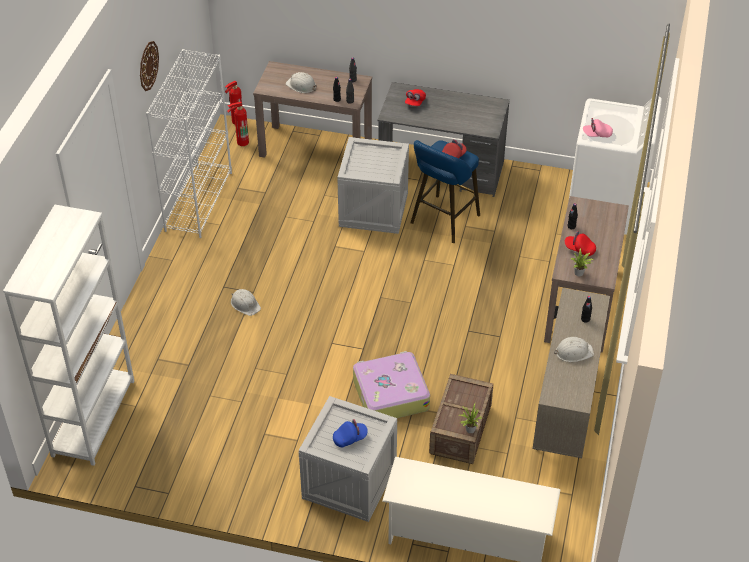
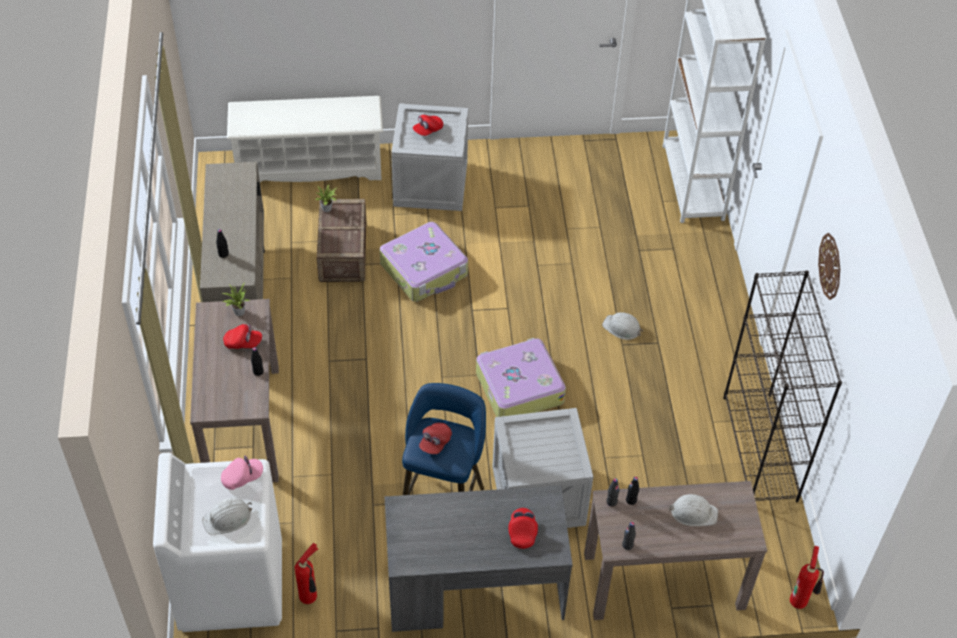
camera: 160 degrees right, 5 degrees up
(198, 201) = (760, 449): white bookcase -> black bookcase
(241, 142) = (769, 562): fire extinguisher -> fire extinguisher (310, 596)
(350, 438) = (428, 130): blue cap -> red cap
(353, 281) = (518, 387): none -> suitcase
(573, 352) = (230, 217): white hard hat -> white hard hat (228, 518)

